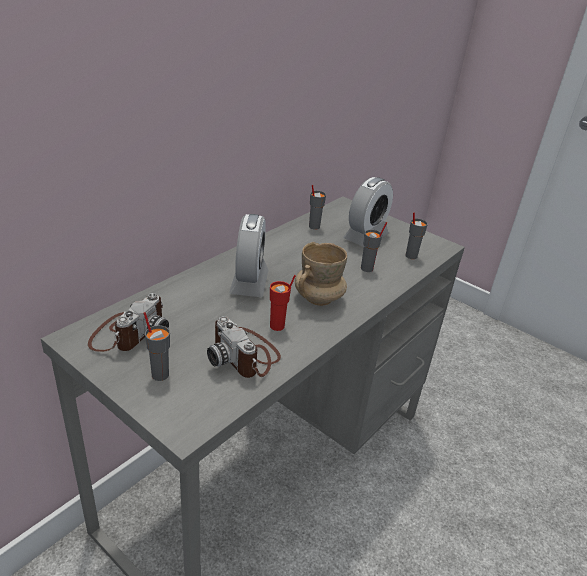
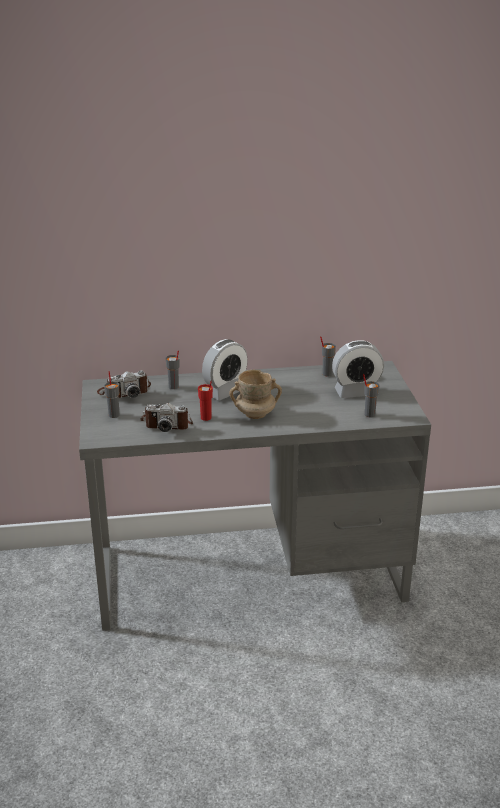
camera: 45 degrees right, 5 degrees down
(245, 355) = (167, 423): camera -> camera turned 90 degrees counterclockwise
(367, 269) = (319, 410): grey cup -> grey cup (173, 387)

